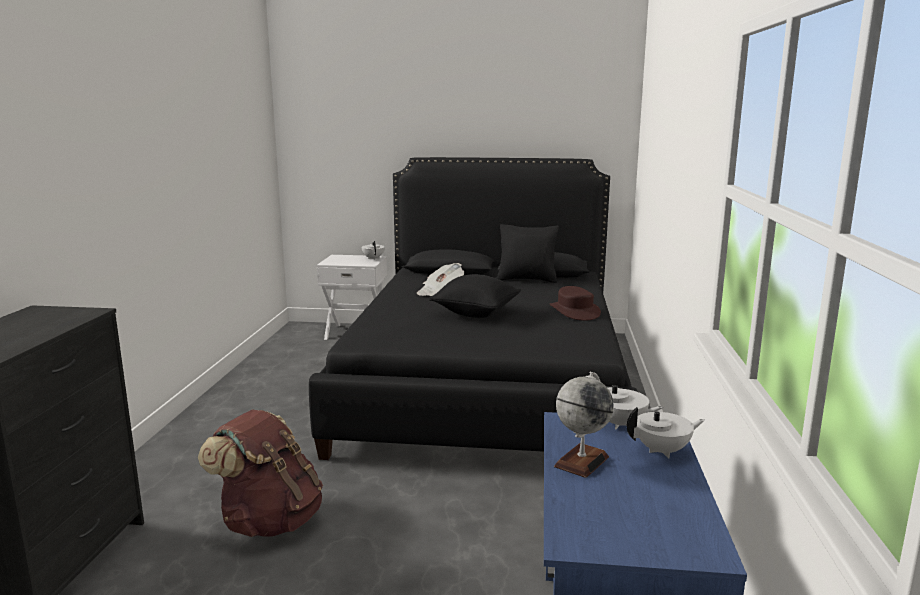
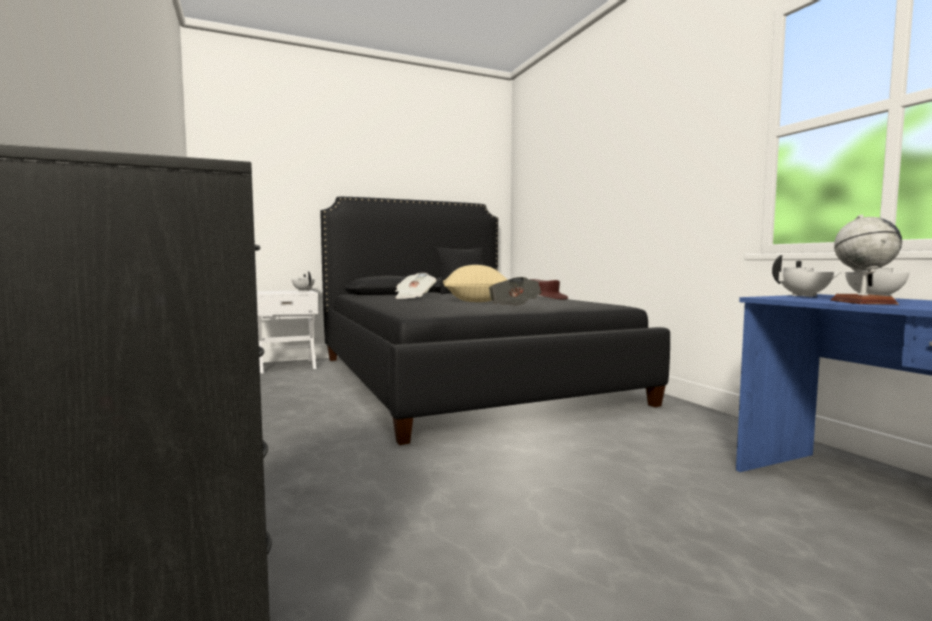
camera: 30 degrees left, 10 degrees down
(270, 521) = (431, 501): brown backpack -> none
(467, 341) = (514, 307): none -> newspaper
(475, 314) = (475, 301): black pillow -> beige pillow

